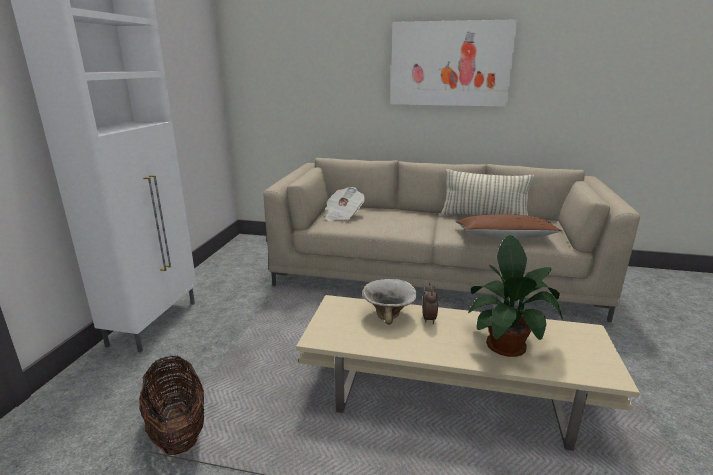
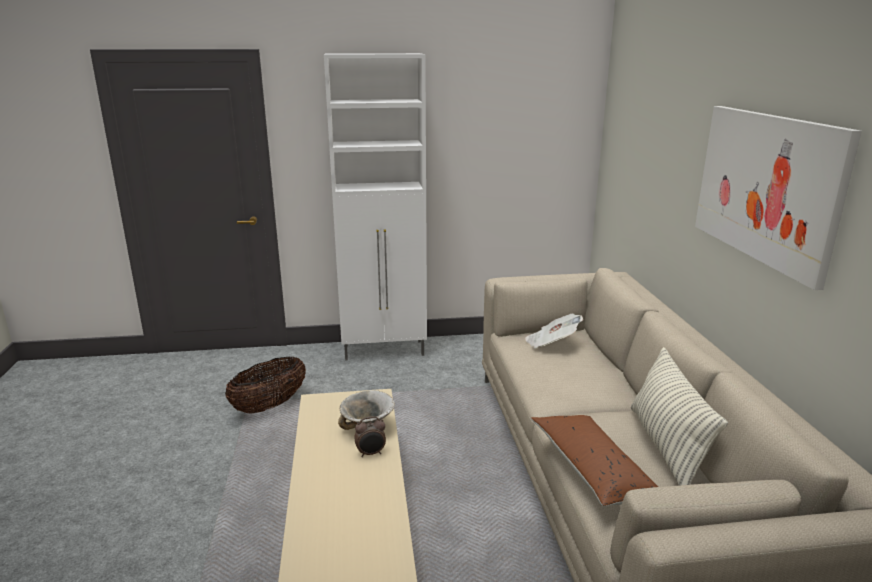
camera: 70 degrees right, 0 degrees up
(507, 343) = (343, 509): potted plant -> none

